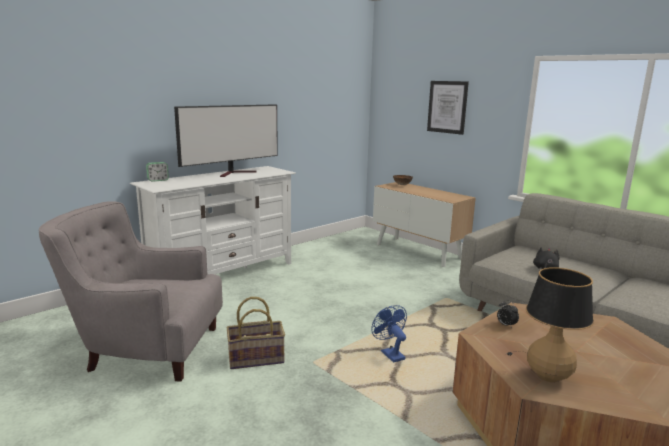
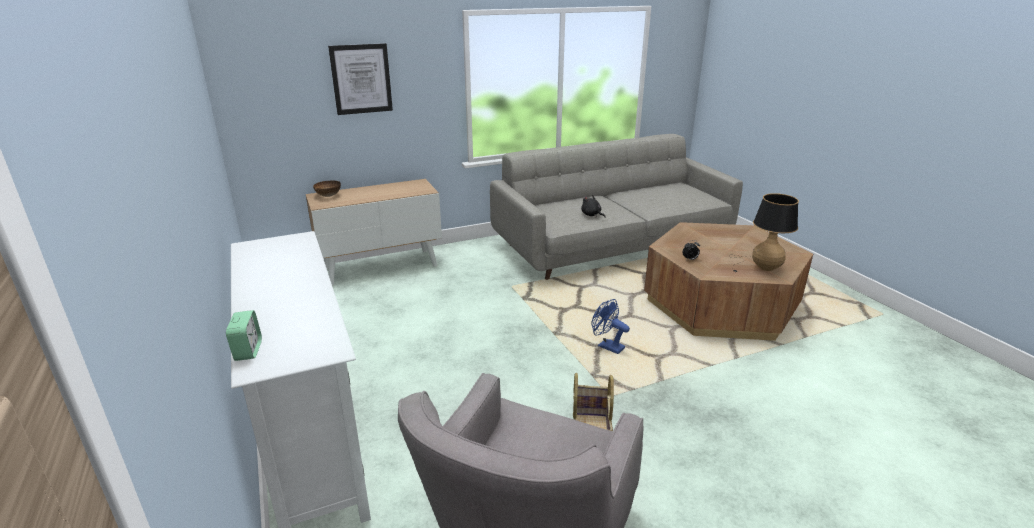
camera: 70 degrees left, 10 degrees up
(235, 173) = (268, 273): television -> none
(390, 354) = (607, 346): blue fan -> blue fan turned 45 degrees clockwise

